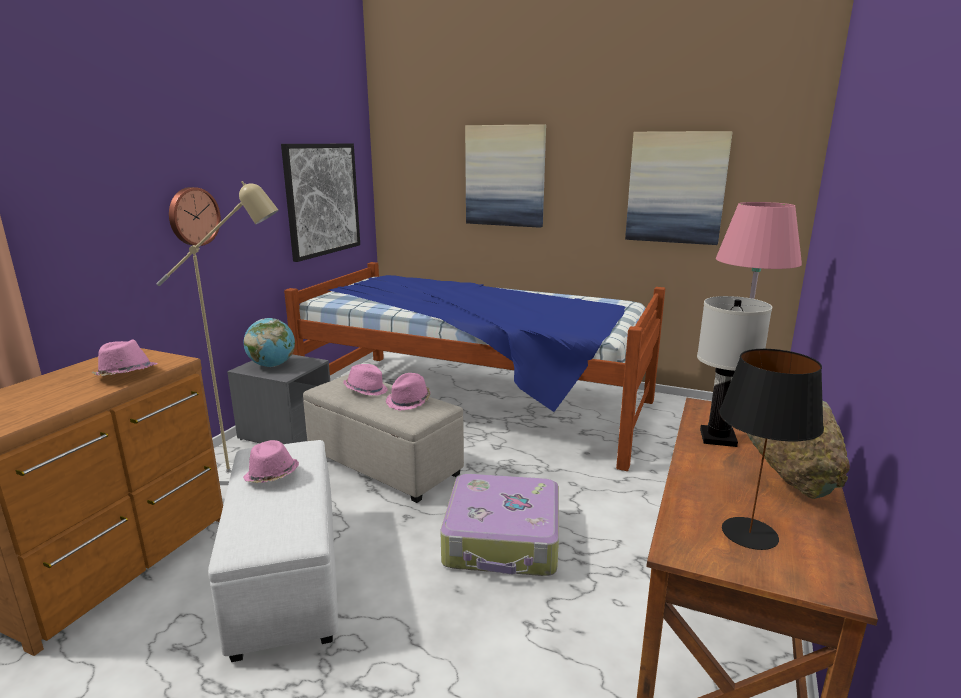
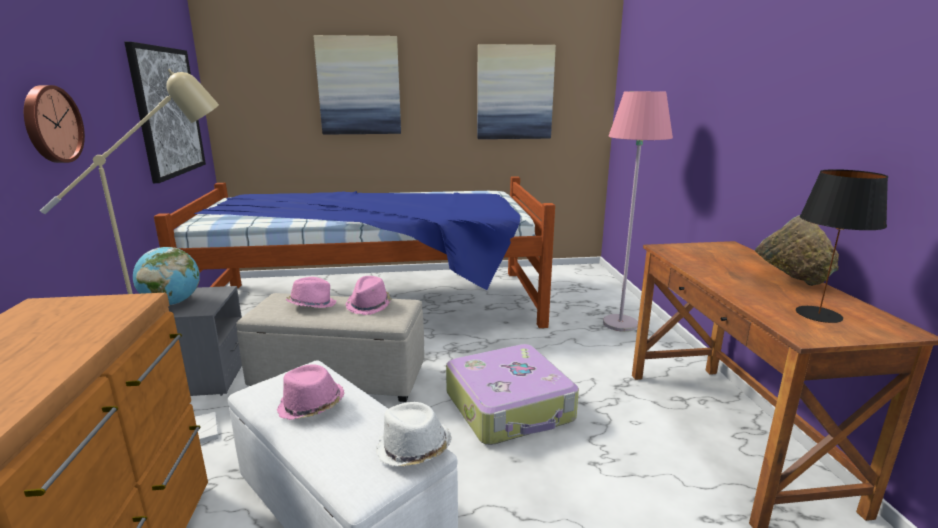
camera: 30 degrees left, 0 degrees up
(126, 375) = (85, 328): pink hat -> none
(298, 534) = (413, 449): none -> white hat
(717, 438) = (705, 264): white table lamp -> none

